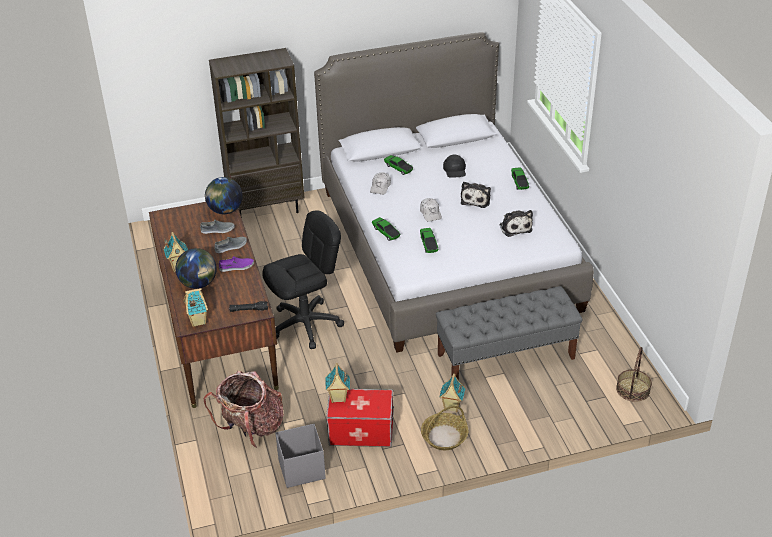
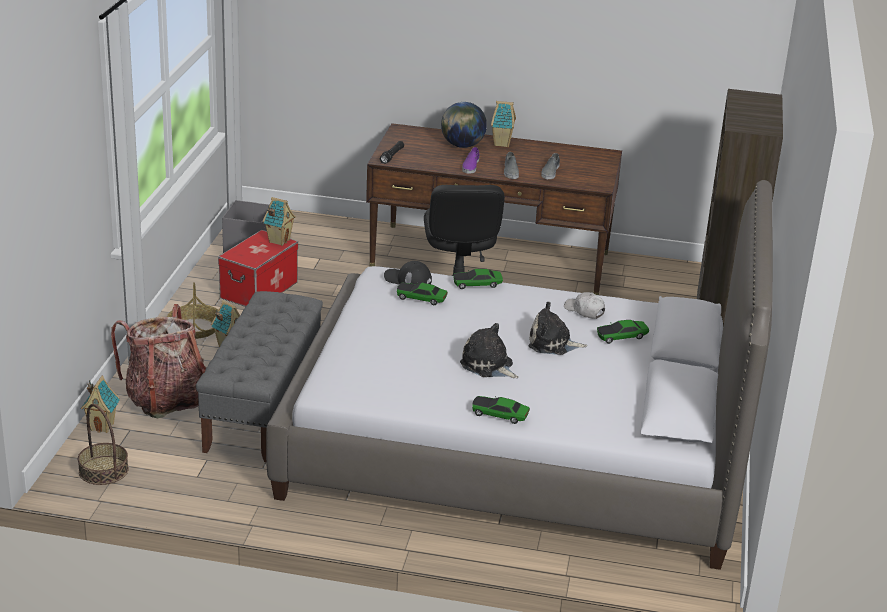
camera: 115 degrees right, 10 degrees down
(197, 321) = (403, 134): toy house -> toy house (102, 426)
(225, 210) = (585, 183): globe -> none
(251, 428) = (331, 243): backpack -> backpack (166, 399)
(430, 213) = (487, 322): white cap -> none
(455, 170) = (580, 376): black cap -> black cap (407, 279)
(515, 227) = (396, 370): plush toy -> plush toy (552, 344)

